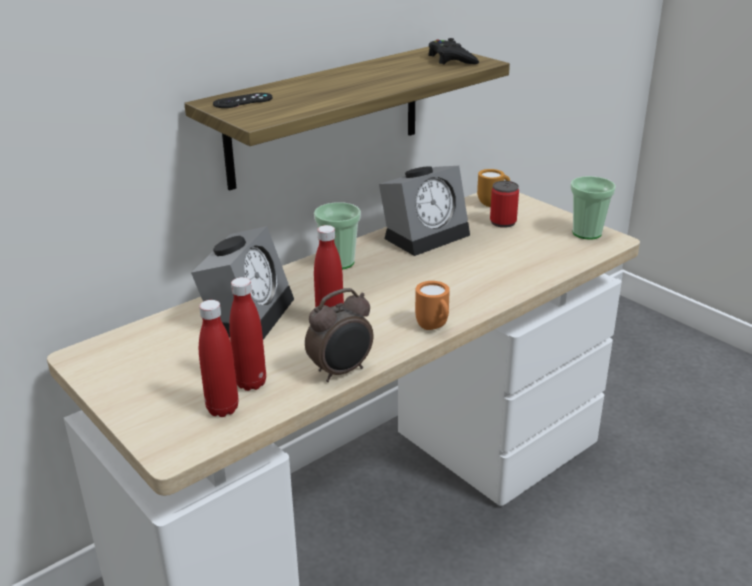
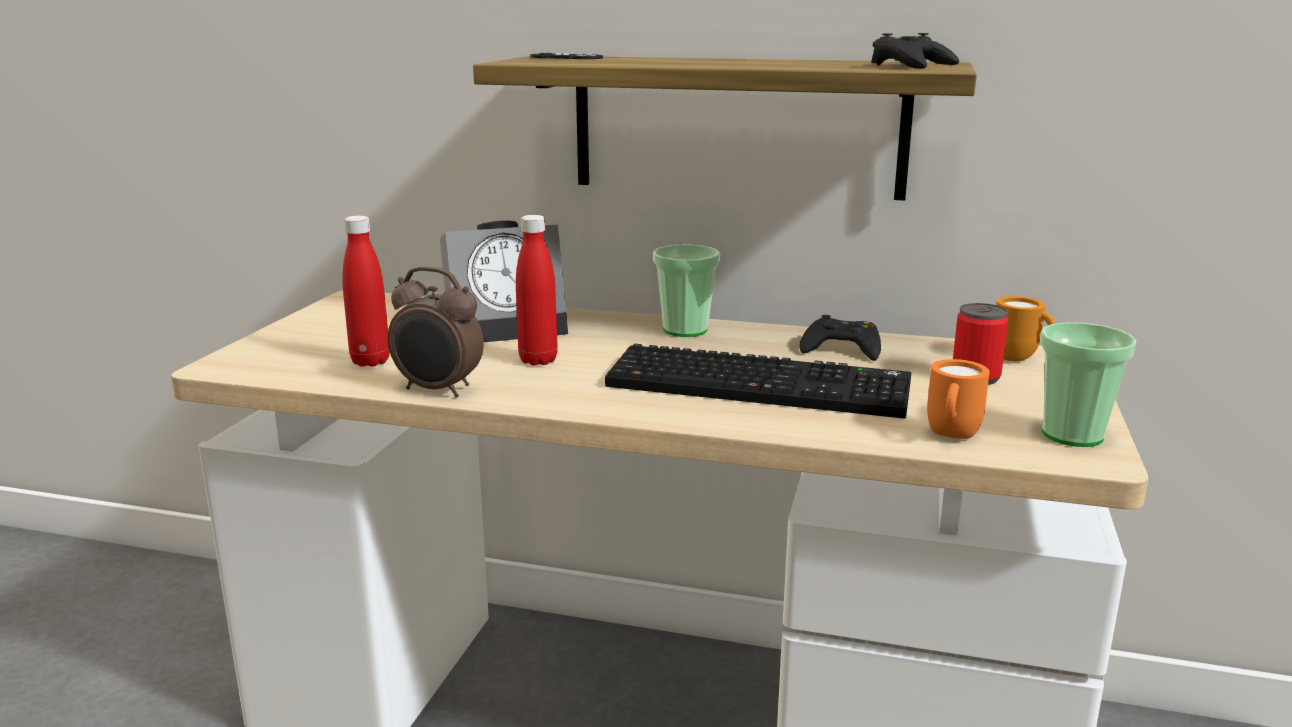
camera: 55 degrees right, 10 degrees down
(222, 409) = (310, 364): red bottle -> none
(426, 234) = (841, 348): alarm clock -> black game controller
(434, 328) = (602, 408): orange mug -> orange mug (951, 437)
(451, 273) = (761, 384): none -> keyboard

